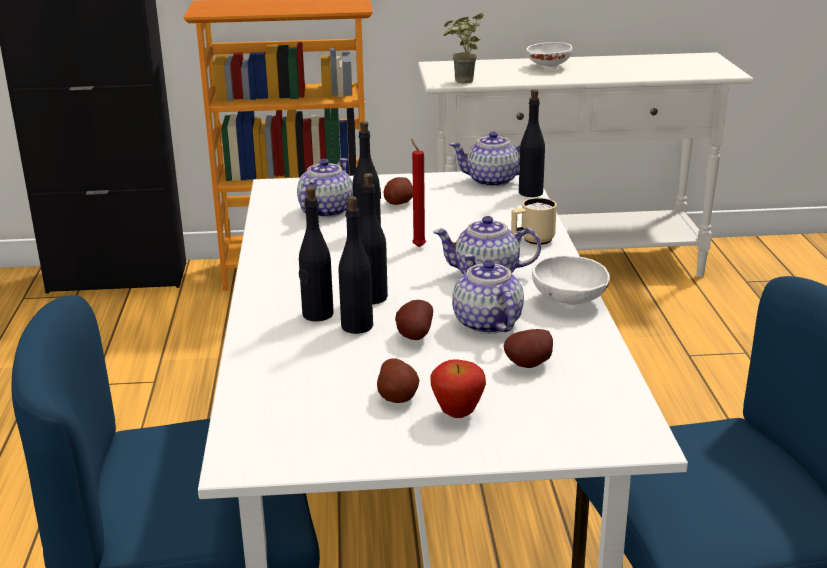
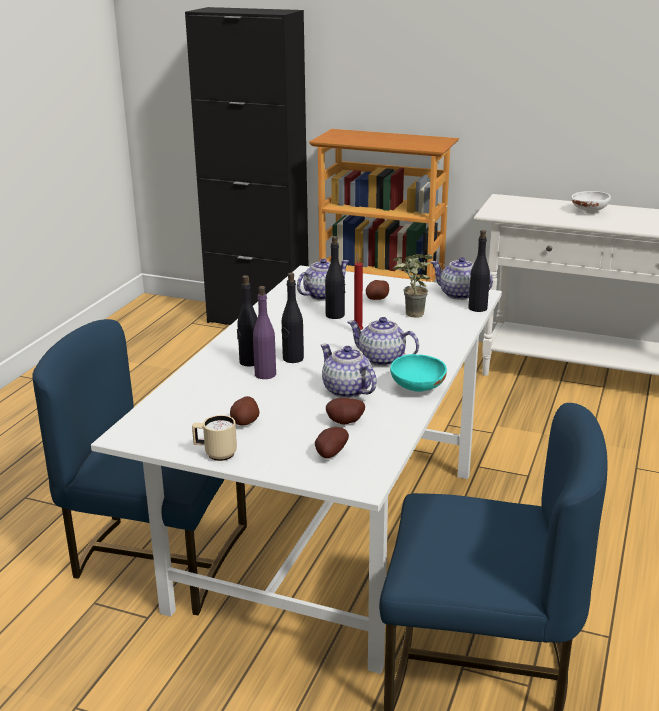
camera: 25 degrees right, 0 degrees up
(357, 326) = (265, 374): black bottle -> purple bottle
(413, 336) = (292, 388): potato -> potato (329, 454)
(457, 414) = (269, 441): apple -> none
(461, 82) = (504, 215): potted plant -> potted plant (410, 315)
(487, 323) = (347, 391): teapot -> teapot turned 45 degrees counterclockwise
(532, 241) = (439, 342): beige mug -> beige mug (215, 454)
(569, 302) = (417, 389): white bowl -> turquoise bowl

